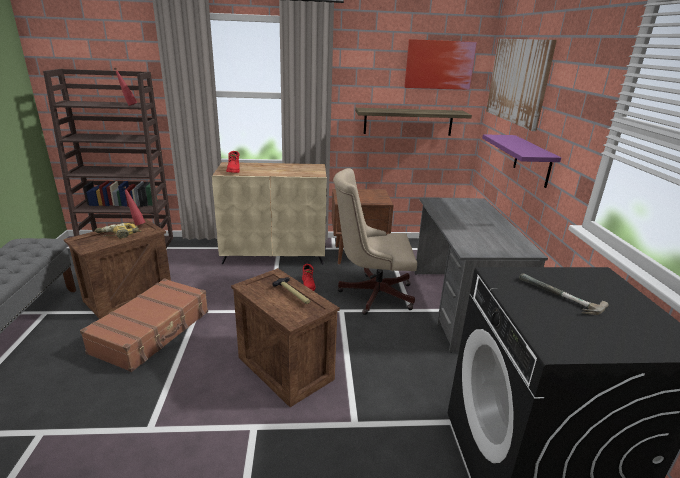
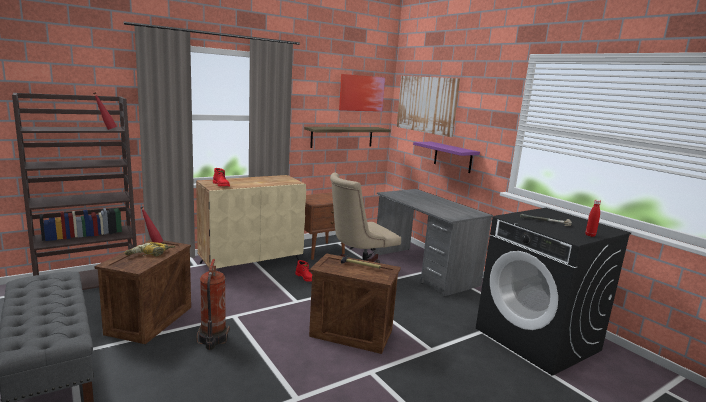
camera: 30 degrees left, 10 degrees down
(153, 332) = (212, 339): brown suitcase -> fire extinguisher
(609, 346) = (590, 235): none -> red bottle

